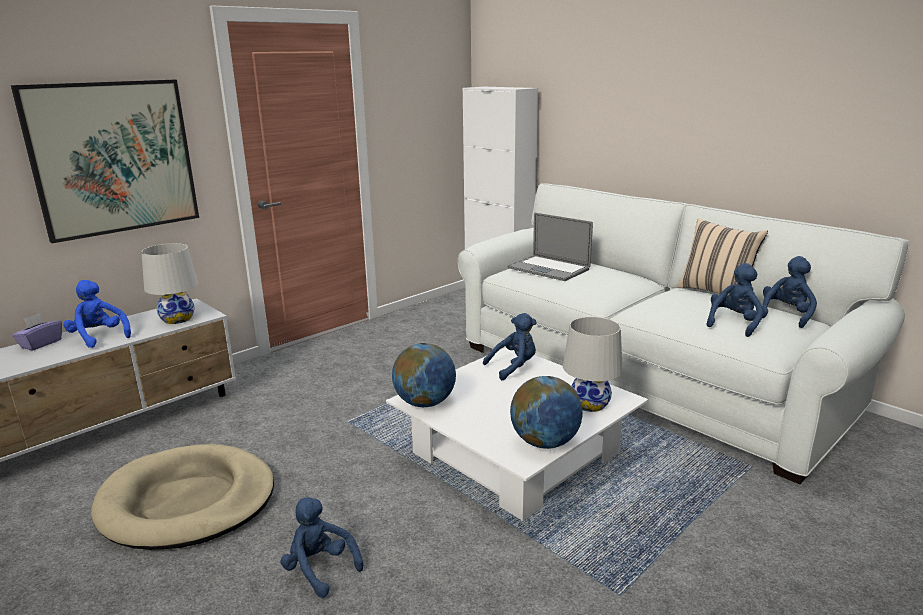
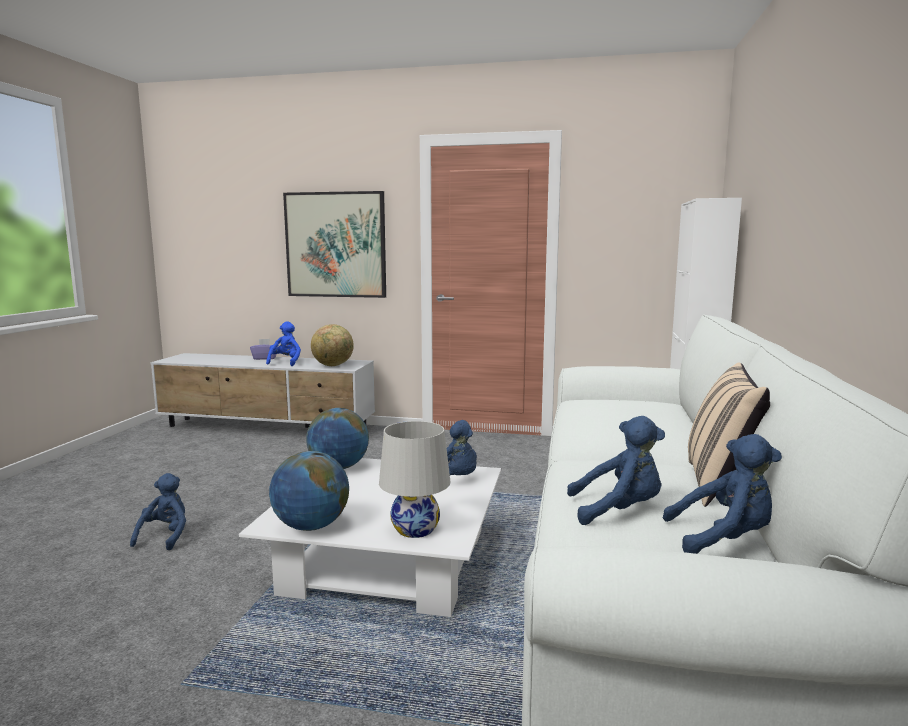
camera: 55 degrees right, 10 degrees down
(177, 319) = (333, 365): white table lamp -> globe
(187, 502) = (219, 474): beige dog bed -> none
(548, 268) = (611, 406): laptop -> none

